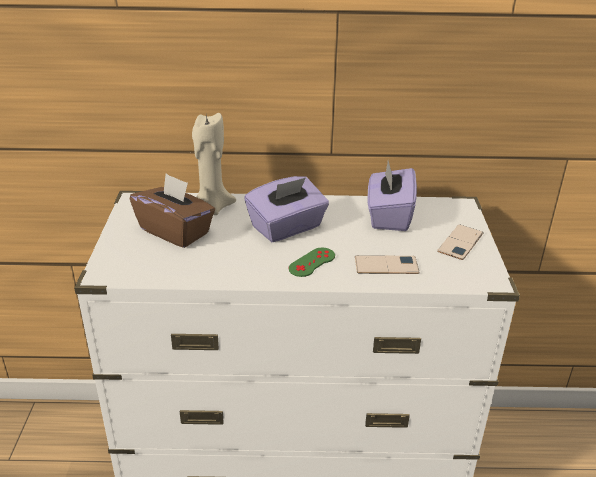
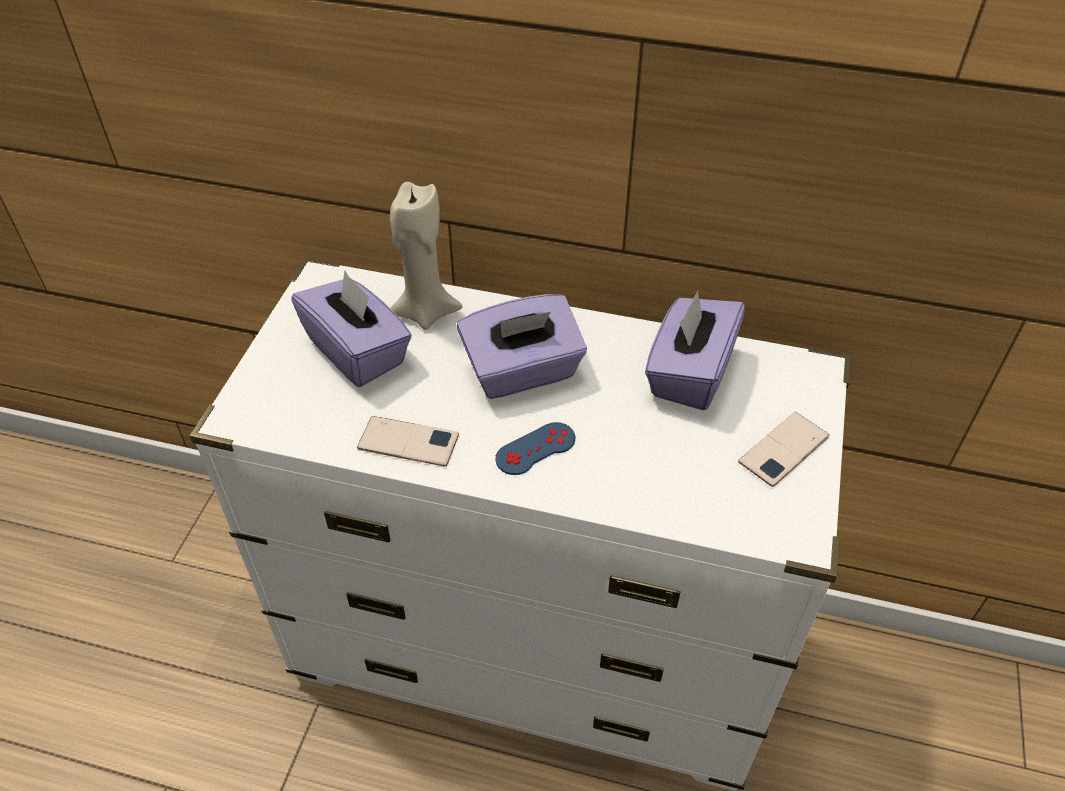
camera: 15 degrees right, 15 degrees up
(175, 231) = (358, 352): brown tissue box -> purple tissue box
(312, 262) = (535, 449): green game controller -> blue game controller
(386, 265) = (646, 476): phone -> phone (408, 442)

